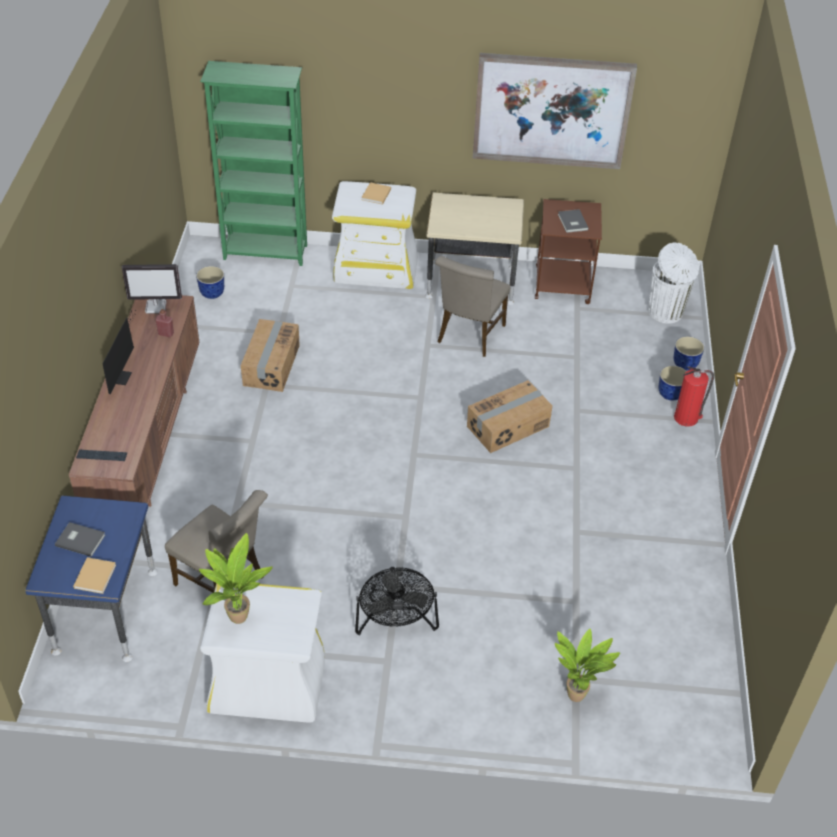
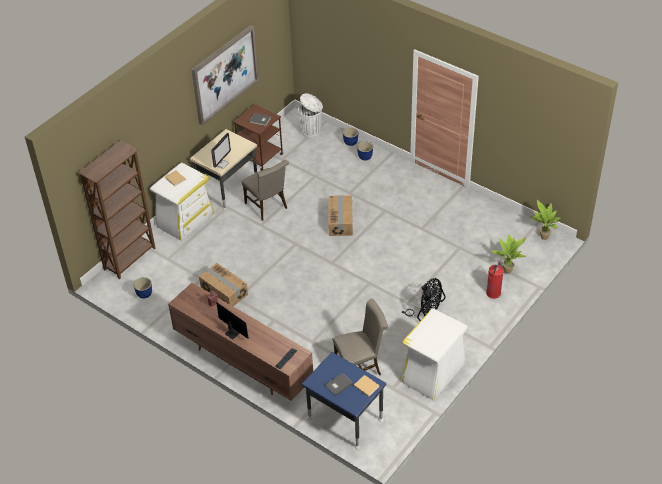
camera: 55 degrees left, 0 degrees up
(156, 307) = (187, 300): monitor -> monitor (221, 164)
(236, 616) = (429, 341): potted plant -> potted plant (543, 238)
(266, 253) = (130, 259): green bookcase -> brown bookcase
(687, 418) = (383, 159): fire extinguisher -> fire extinguisher (493, 292)

